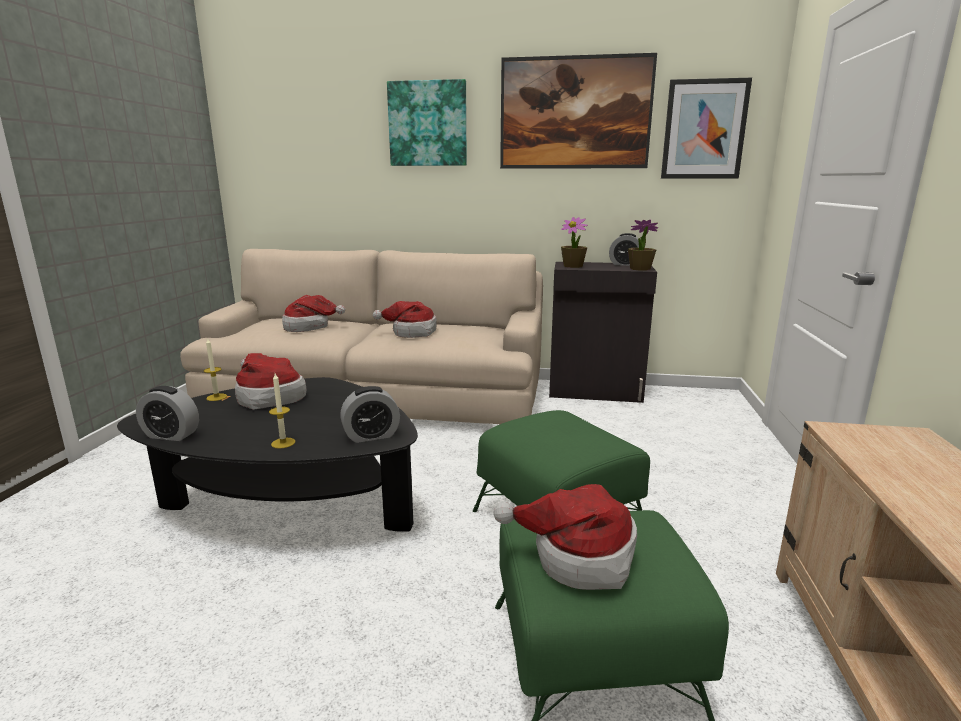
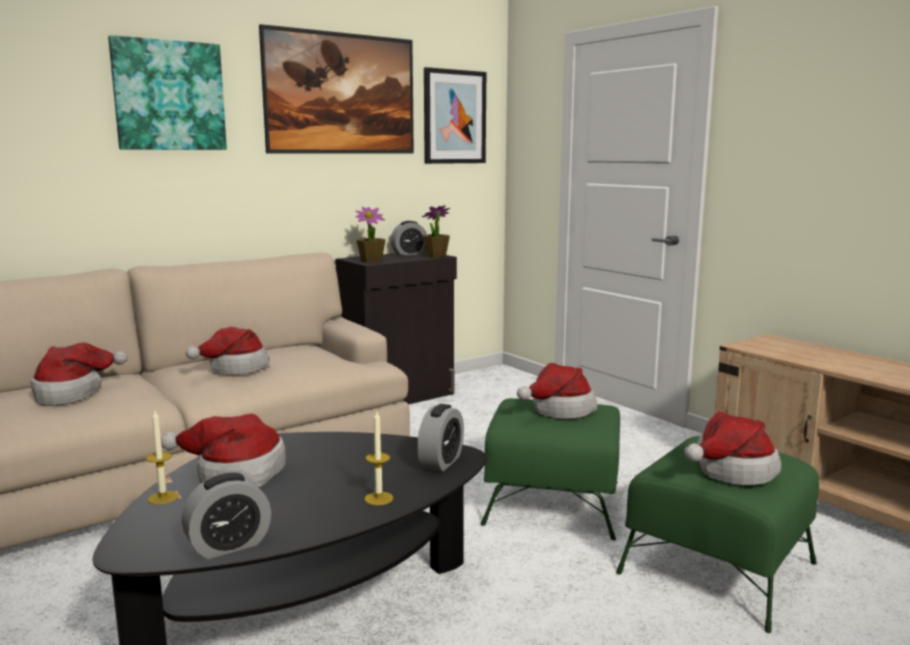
camera: 45 degrees left, 5 degrees down
(566, 433) = (558, 409): none -> hat

